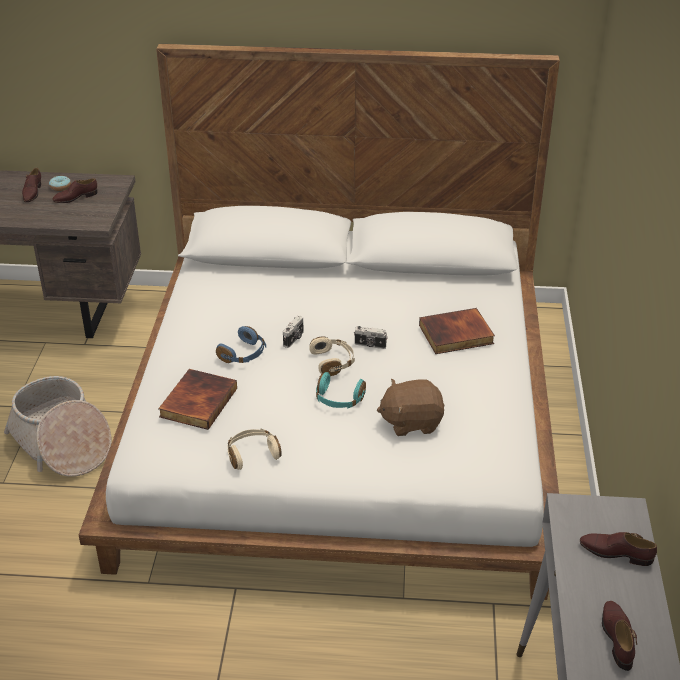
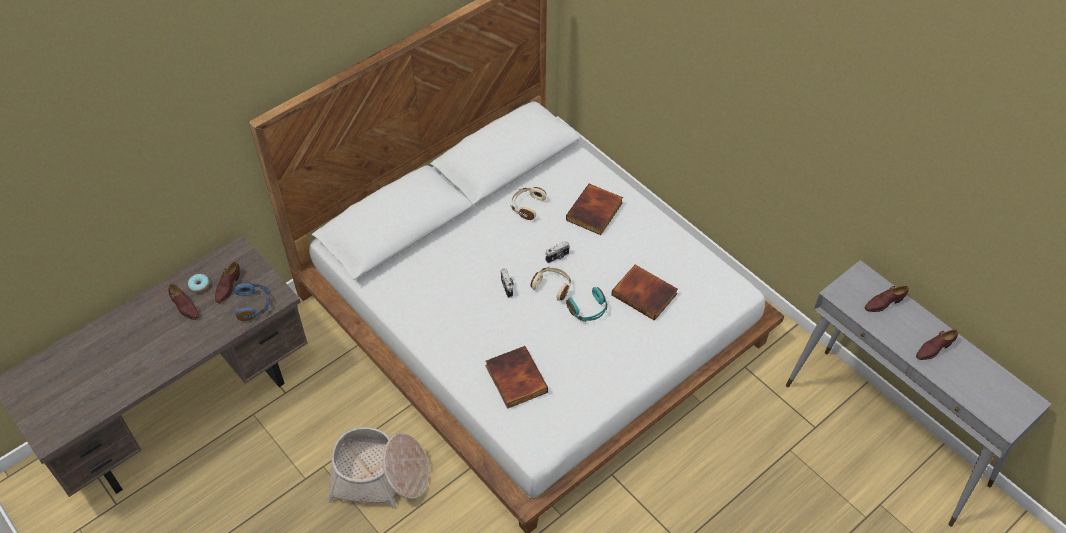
camera: 45 degrees left, 15 degrees up
(244, 354) = (493, 322): blue headphones -> blue headphones (254, 305)
(252, 454) = (591, 387): beige headphones -> beige headphones (527, 206)
(411, 422) = (645, 294): brown plush toy -> book
(617, 638) = (933, 348): brown shoe -> brown shoe turned 75 degrees counterclockwise

